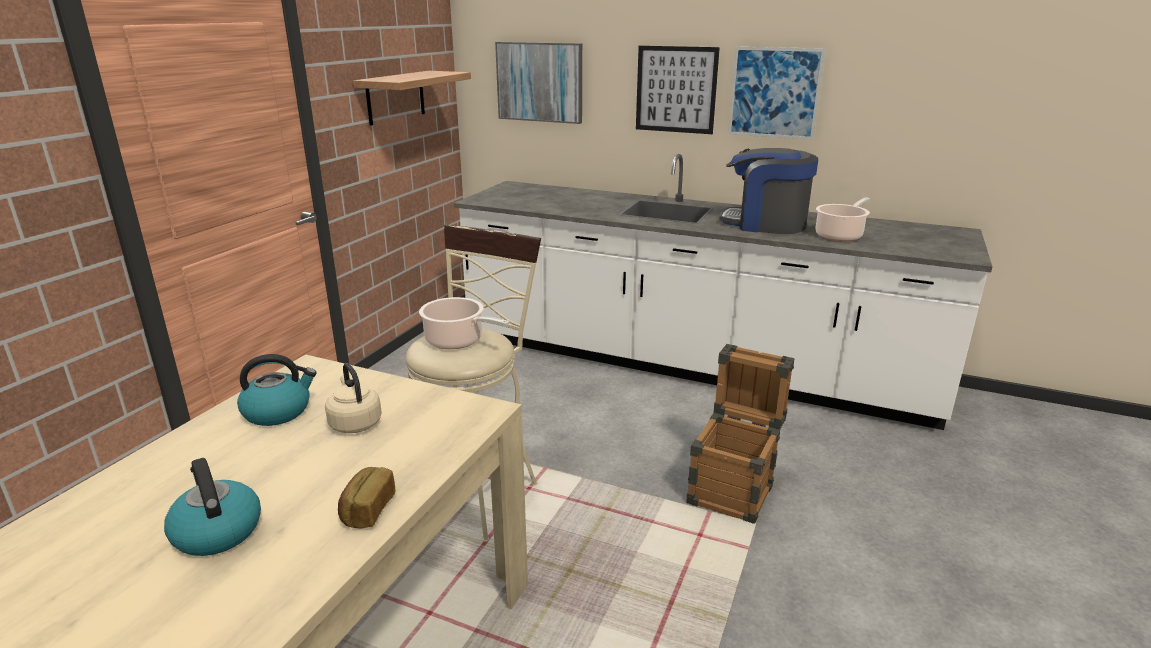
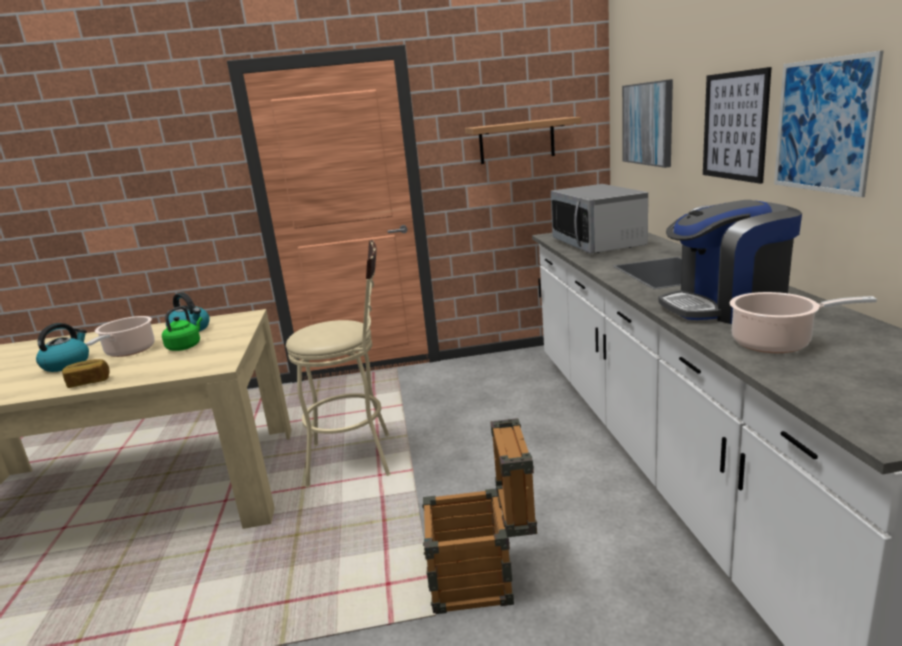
camera: 60 degrees right, 5 degrees down
(354, 423) = (185, 346): beige kettle -> green kettle
(457, 341) = (328, 328): cooking pot -> cooking pot (129, 351)
(548, 201) = (598, 244): none -> microwave
(765, 224) = (726, 306): coffee machine -> coffee machine turned 90 degrees counterclockwise

